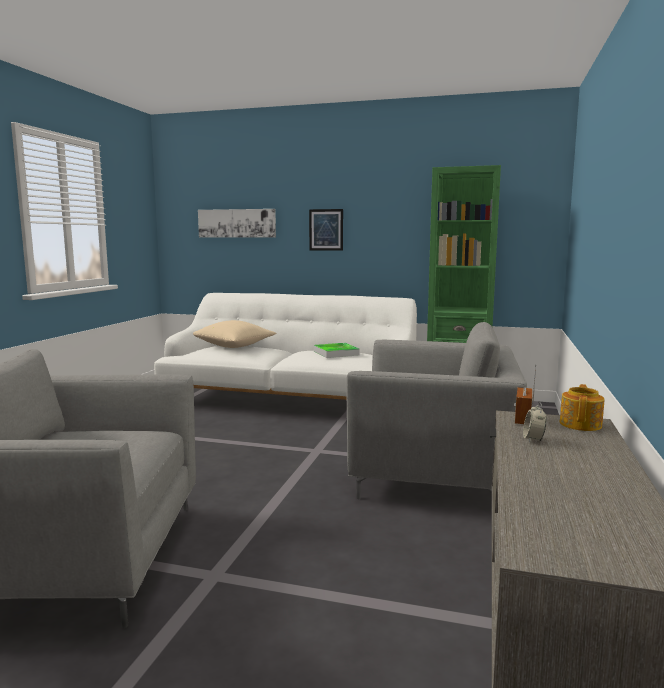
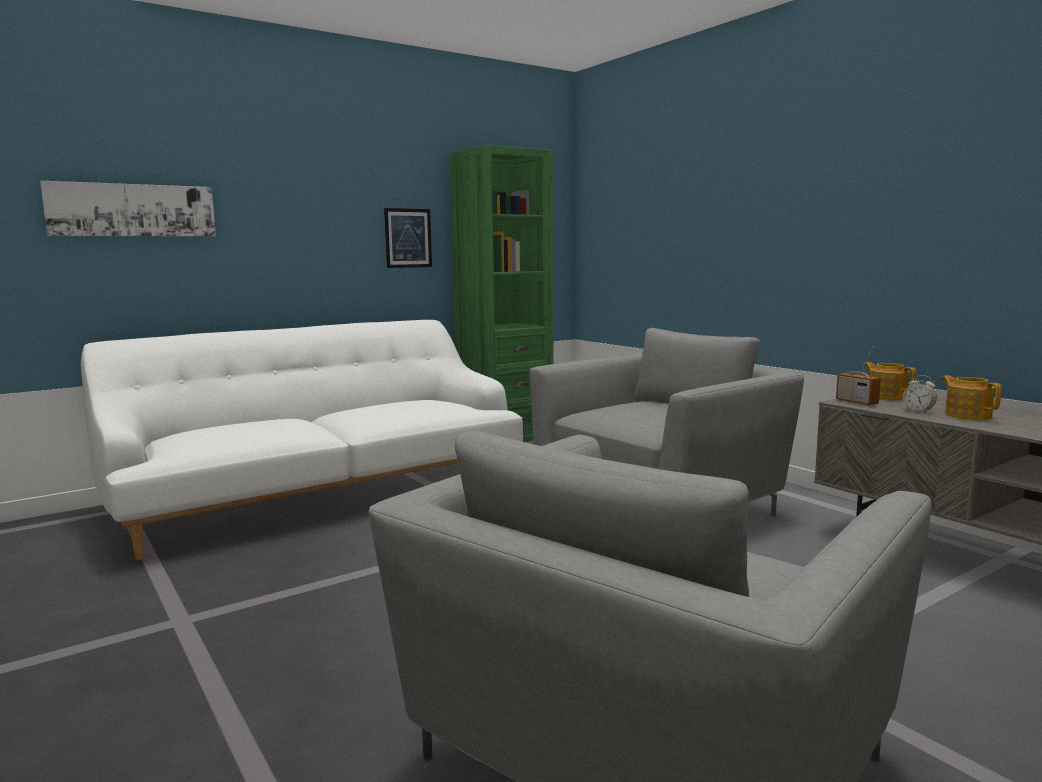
camera: 50 degrees left, 0 degrees up
(235, 346) = (224, 427): beige pillow -> none
(326, 229) = (301, 225): picture -> picture (408, 238)
(336, 353) = (400, 405): tray -> none
(560, 456) = (967, 415): none -> teapot

